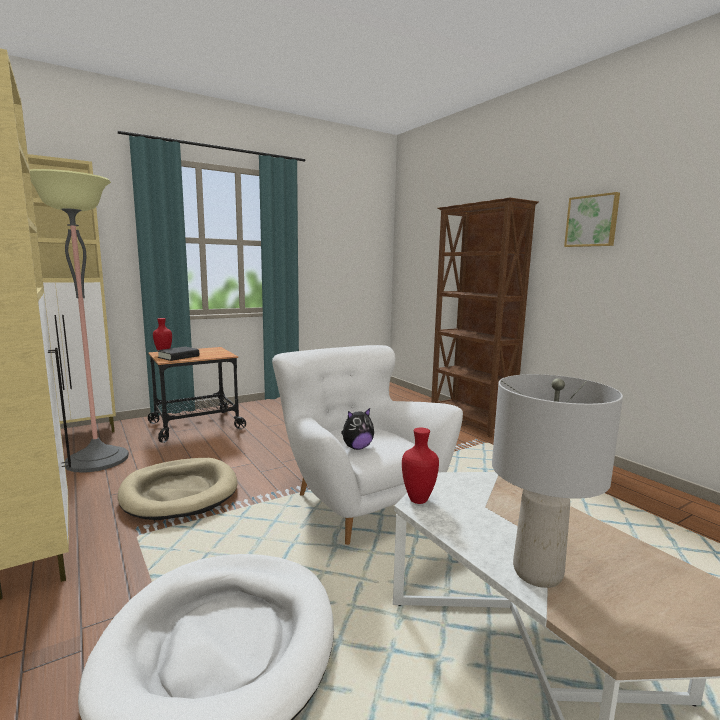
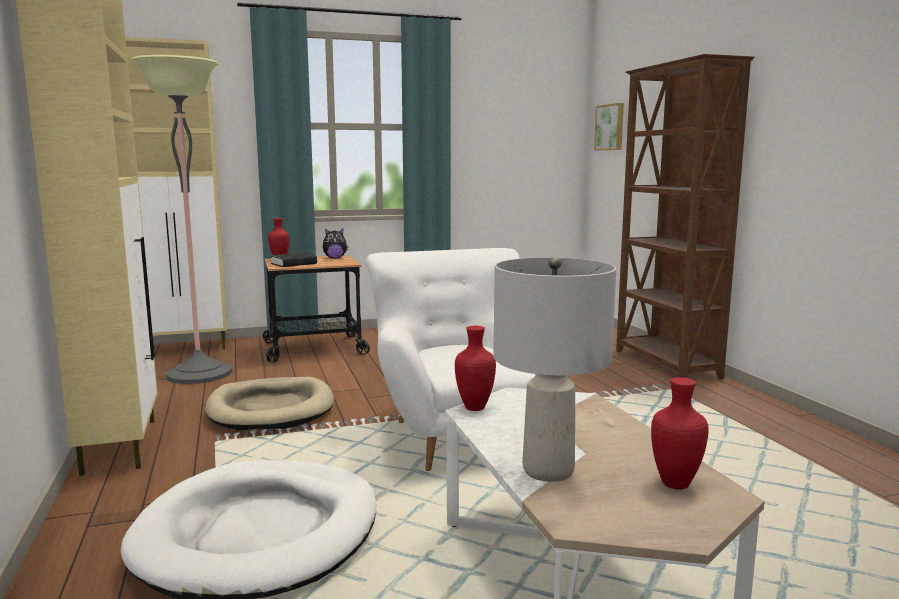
camera: 15 degrees right, 0 degrees up
(357, 447) = (448, 362): plush toy -> plush toy (335, 258)
(592, 221) = (820, 81): picture -> picture (610, 127)
(650, 573) = (677, 484): none -> red vase

